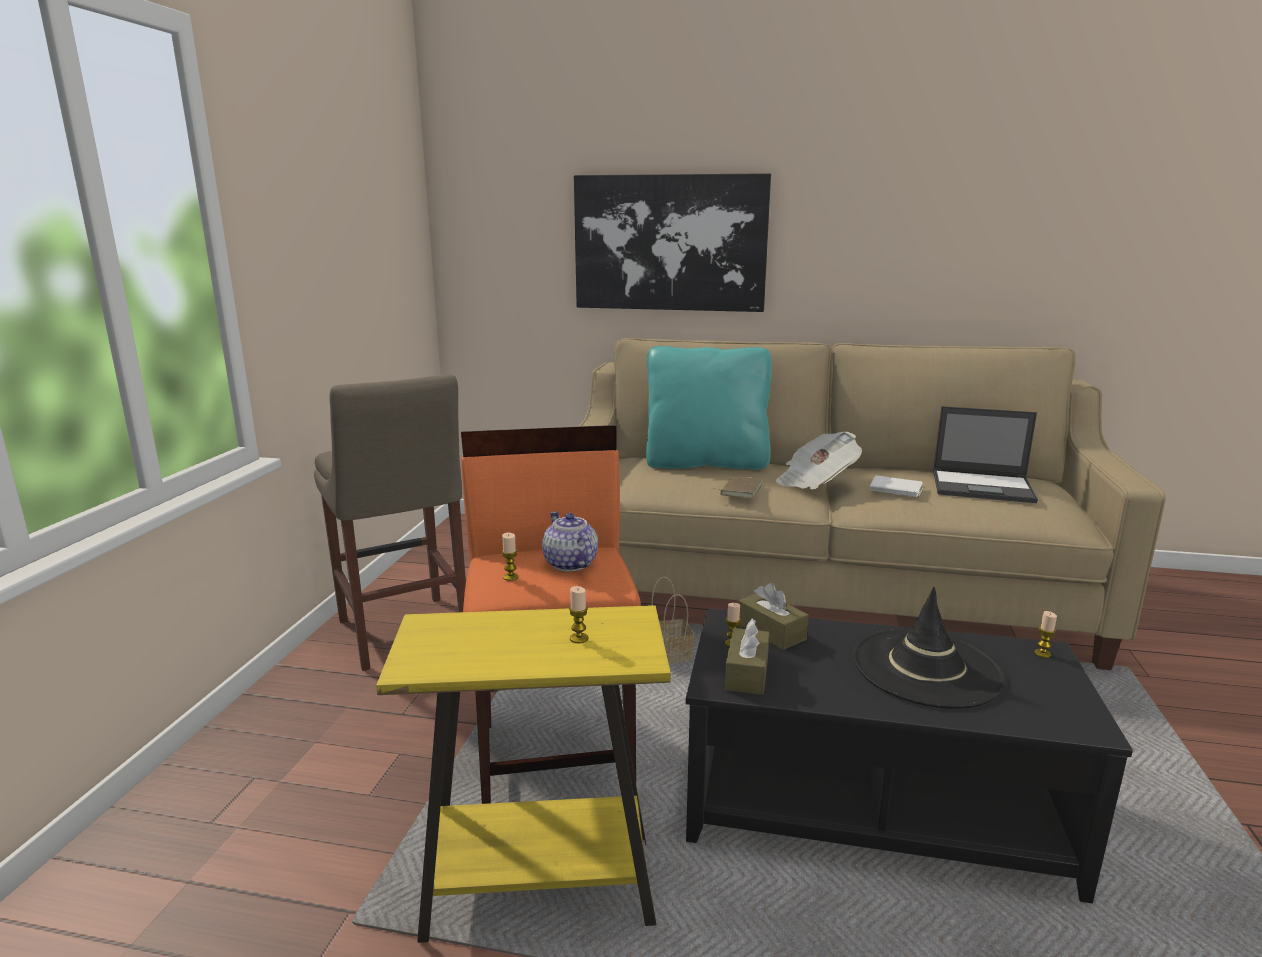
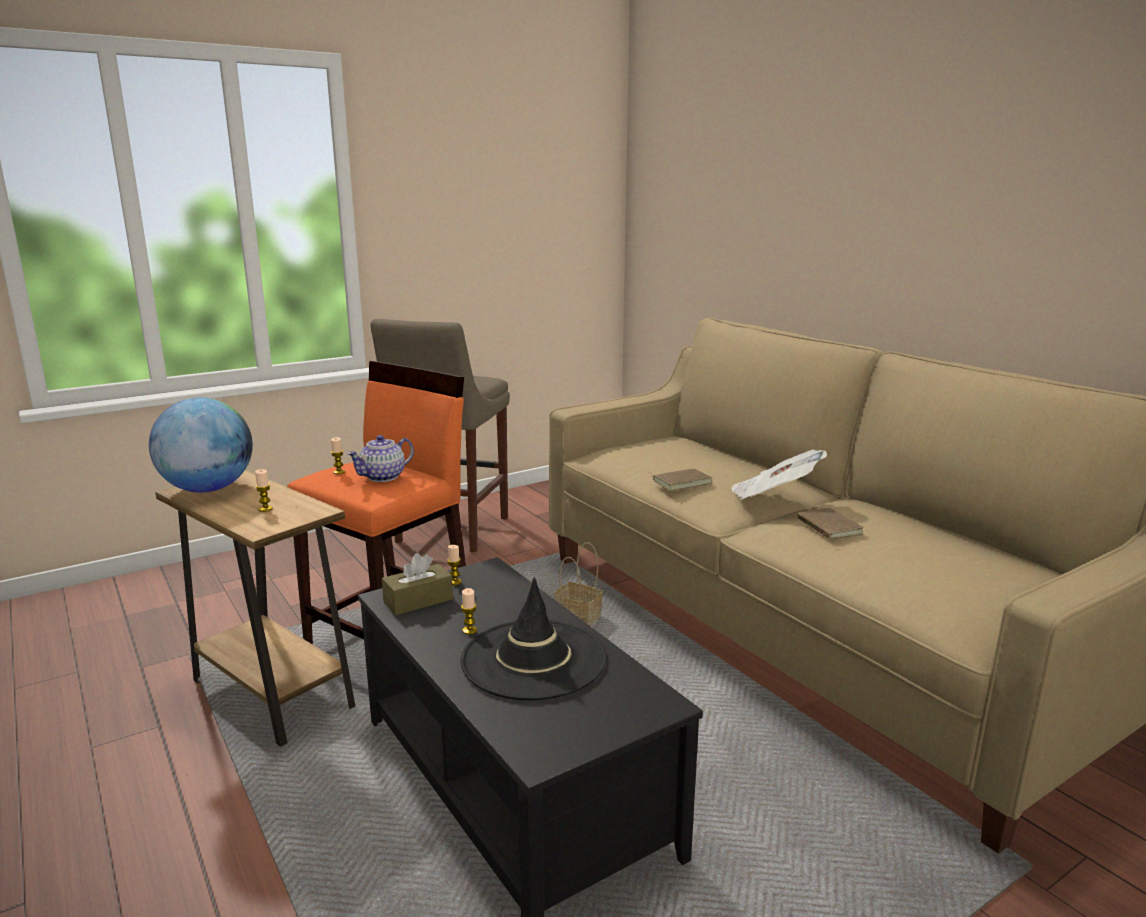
camera: 45 degrees right, 0 degrees up
(442, 650) = (208, 489): none -> globe
(540, 888) = (272, 694): yellow side table -> brown side table
(570, 564) = (383, 477): teapot -> teapot turned 150 degrees counterclockwise
(670, 243) = (790, 223): picture -> none
(706, 463) = (719, 456): turquoise pillow -> none
(771, 632) = (496, 588): brown tissue box -> none
(895, 490) = (827, 527): white book -> brown book
(983, 487) = (942, 557): laptop -> none
(1042, 653) = (652, 703): candle -> candle (469, 630)

